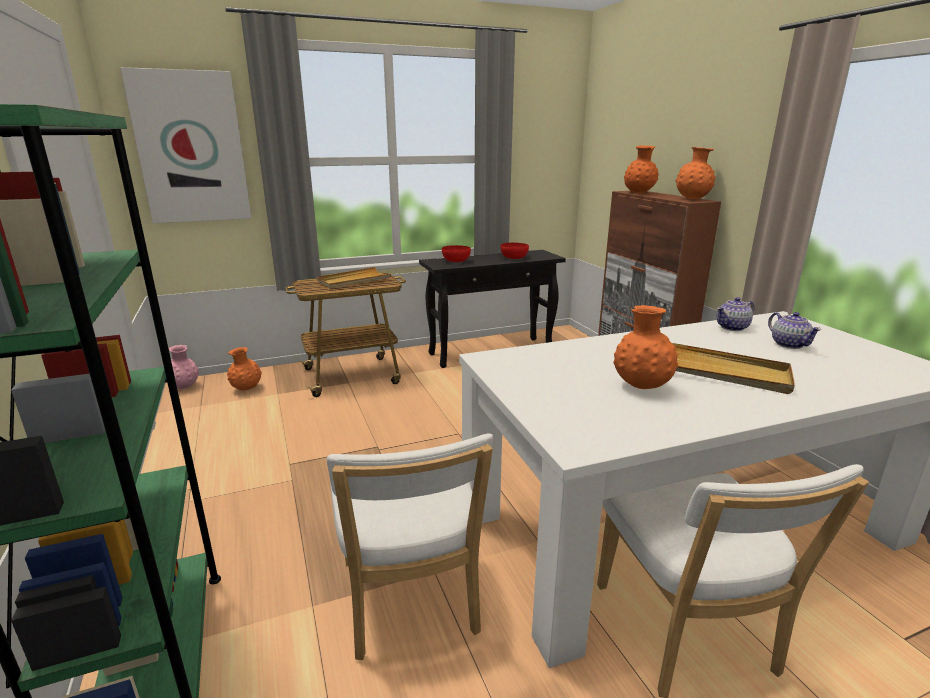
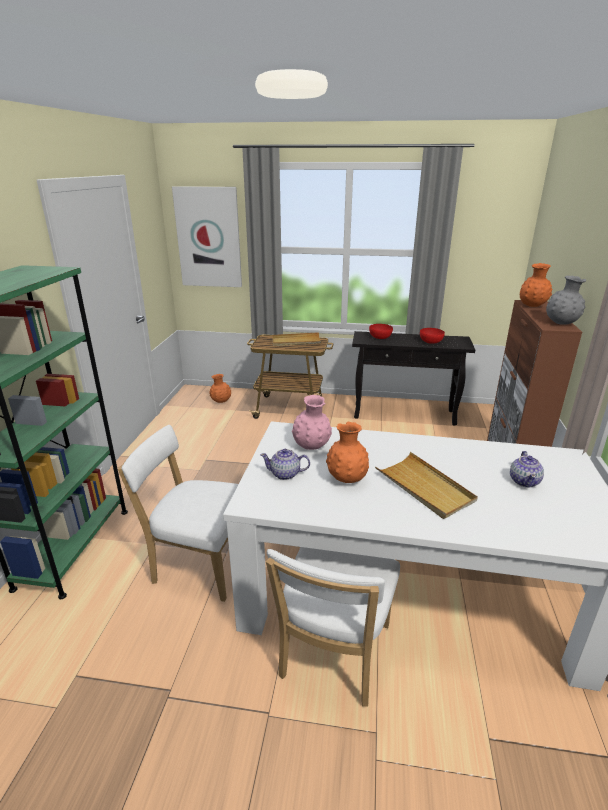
camera: 30 degrees right, 5 degrees up
(184, 387) = (190, 391): pink vase -> pink vase (311, 446)
(410, 602) = (199, 564): white chair -> white chair turned 90 degrees clockwise
(692, 199) = (561, 323): orange vase -> grey vase
(732, 327) = (502, 452): teapot -> teapot (285, 474)

